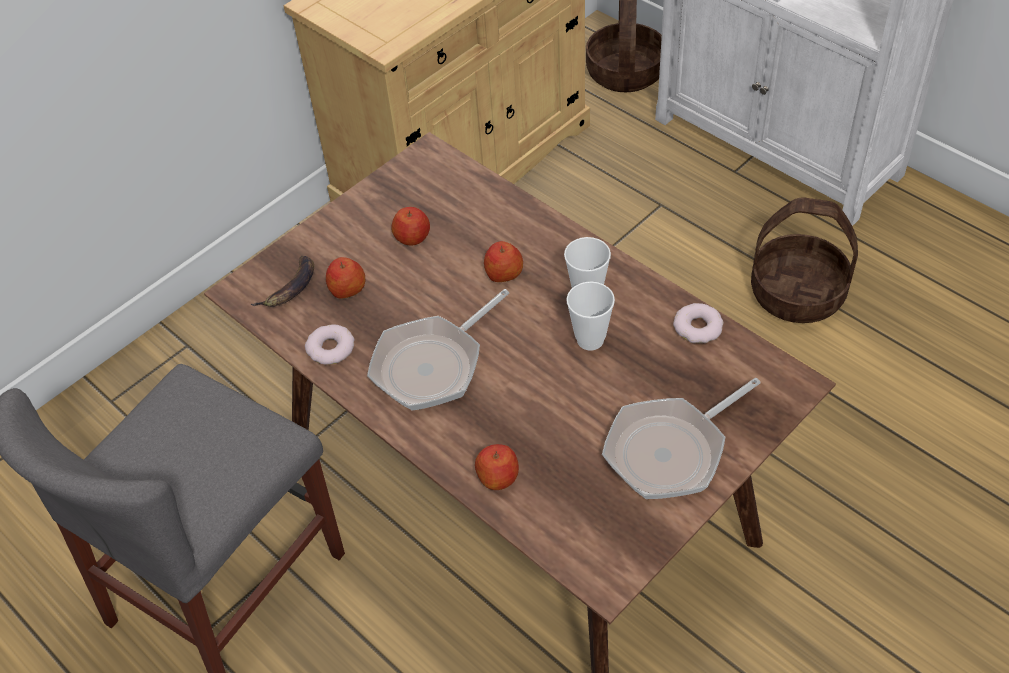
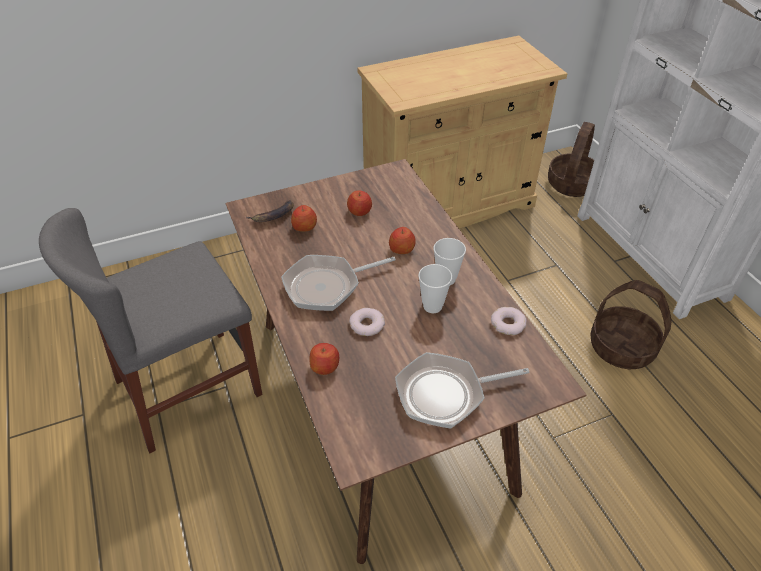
camera: 20 degrees right, 5 degrees down
(330, 348) = (274, 256): donut -> donut (367, 324)

